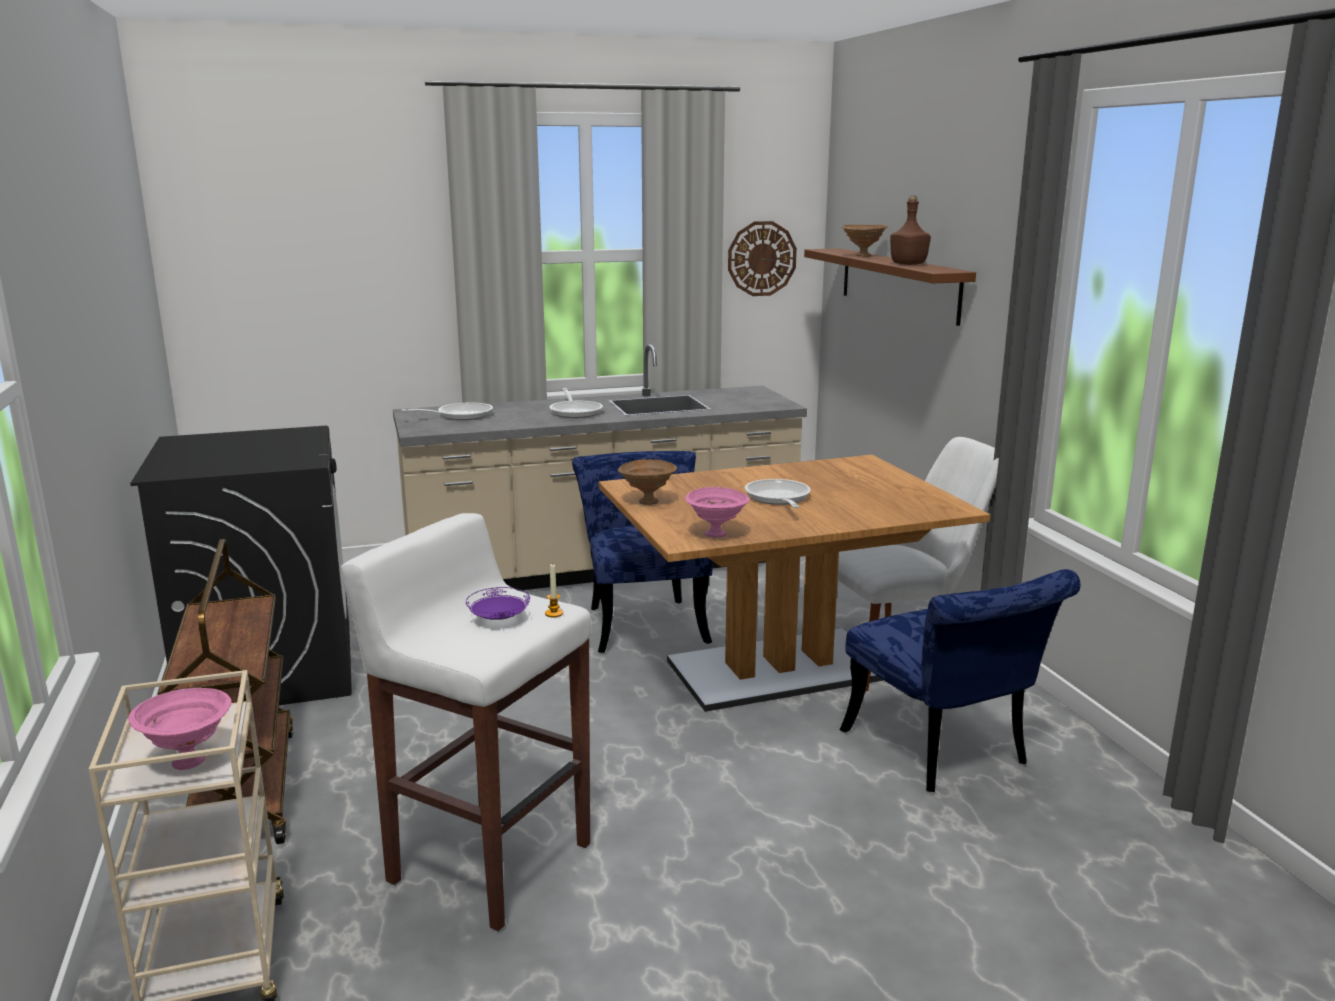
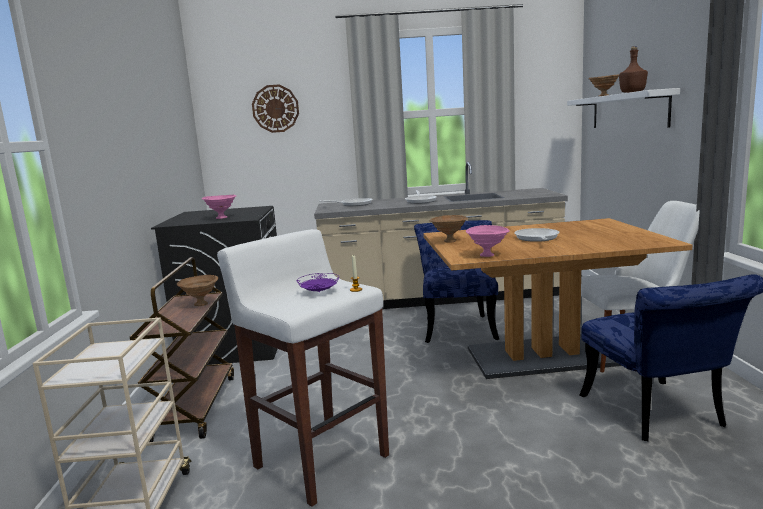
camera: 15 degrees right, 5 degrees down
(188, 760) = (105, 367): pink bowl -> pink bowl (221, 218)
(251, 622) = (201, 304): none -> brown bowl
(761, 258) = (540, 110): wall clock -> wall clock (275, 108)
(898, 284) = (628, 111): brown shelf -> white shelf

